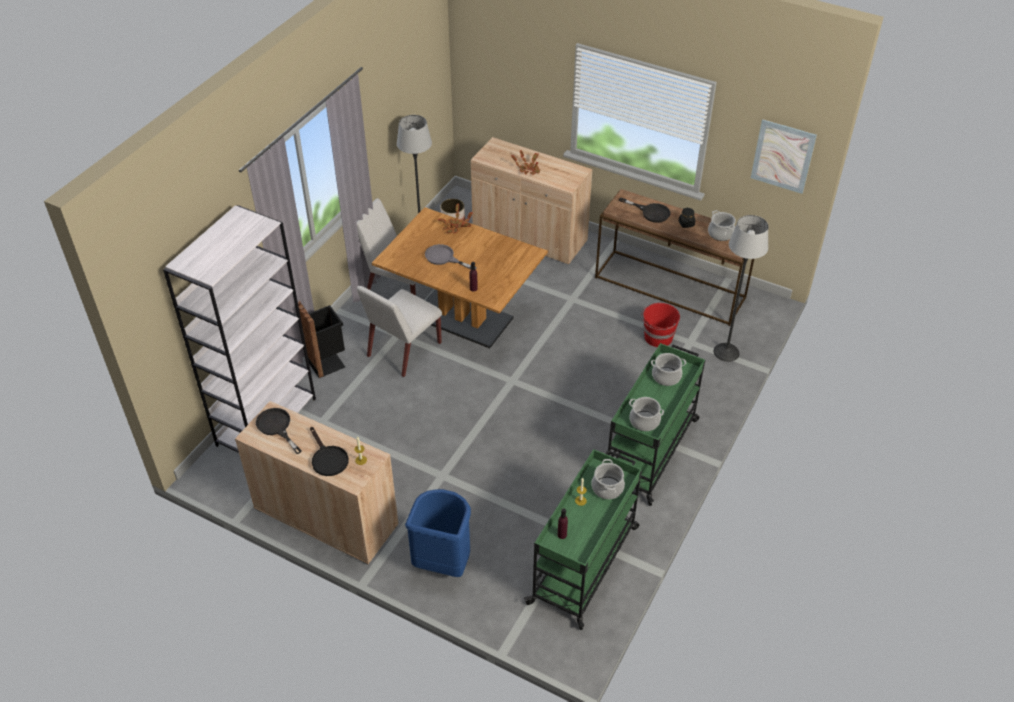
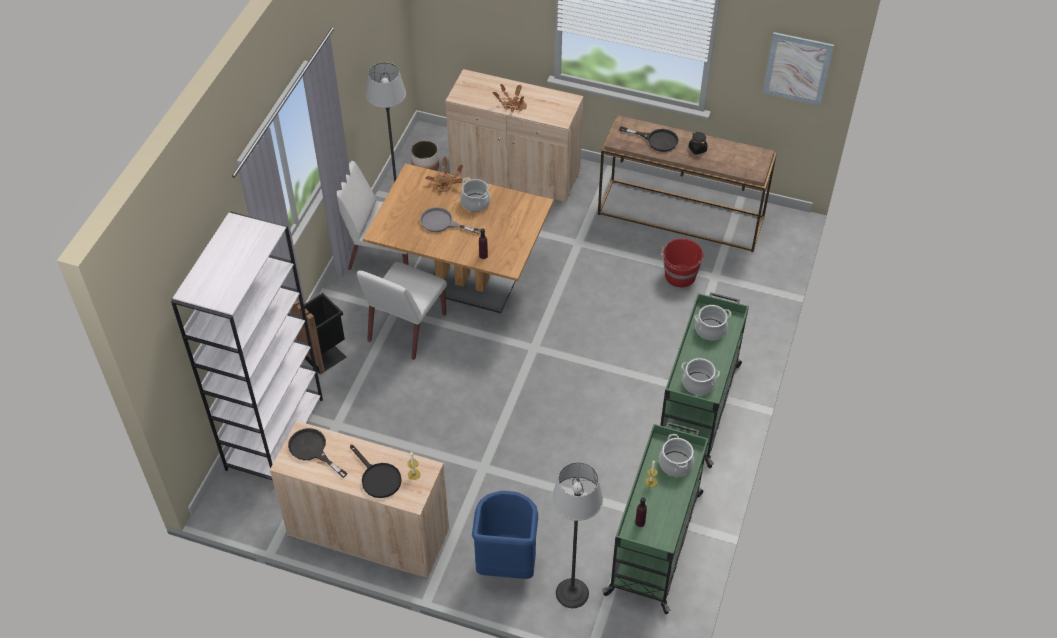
camera: 10 degrees left, 5 degrees up
(721, 234) = (736, 156): cooking pot -> cooking pot (475, 203)
(726, 352) = (755, 283): floor lamp -> floor lamp (572, 593)

